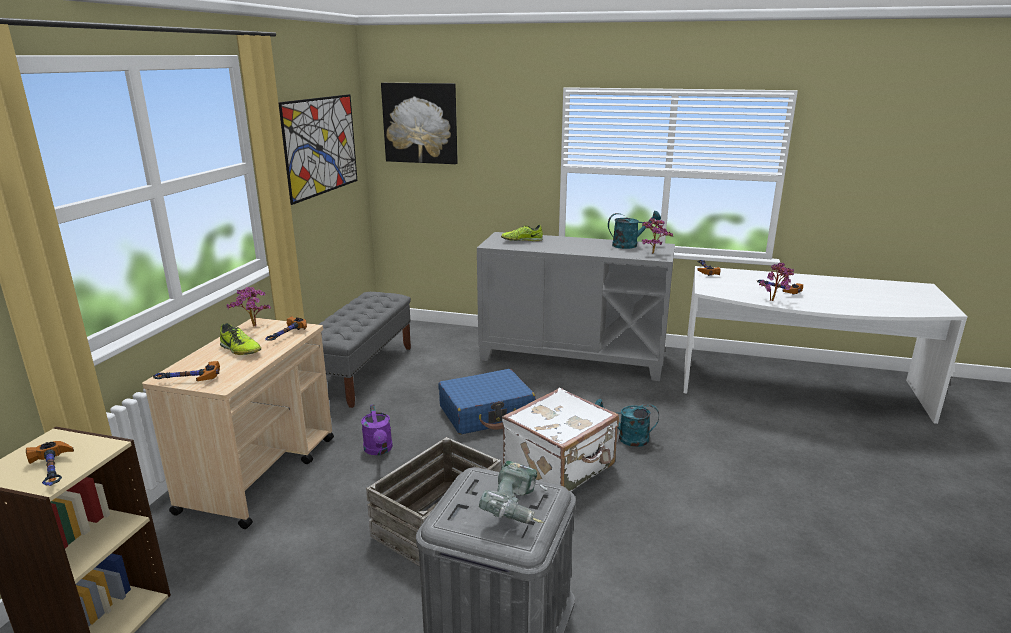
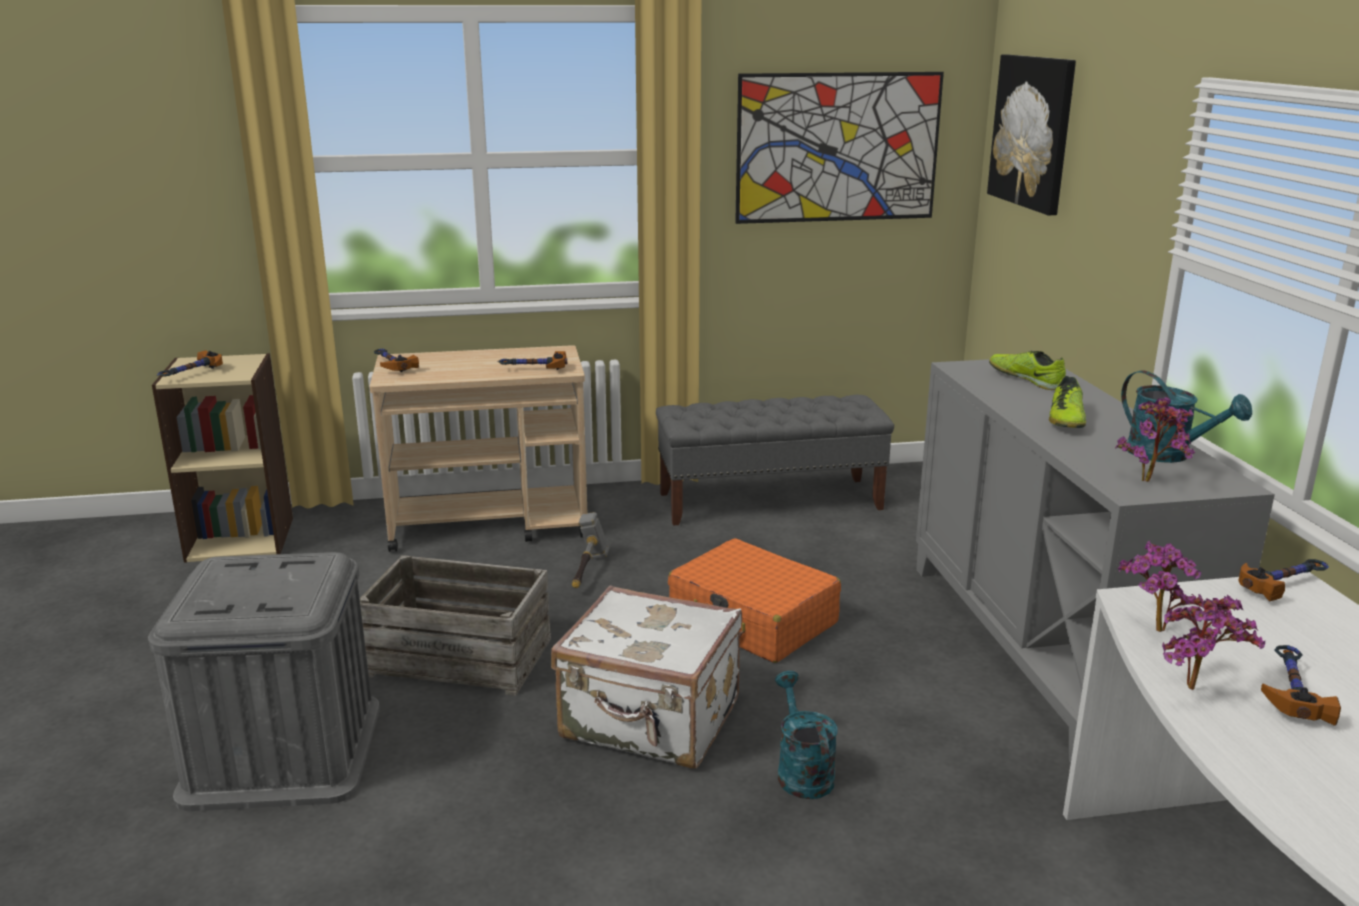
camera: 65 degrees right, 0 degrees up
(240, 350) = (479, 363): shoe -> shoe (1066, 421)
(253, 327) = (545, 352): potted plant -> potted plant (1154, 632)
(379, 450) = (587, 572): purple watering can -> hammer
(487, 413) = (753, 620): blue suitcase -> orange suitcase
(517, 509) = (252, 596): power drill -> none

